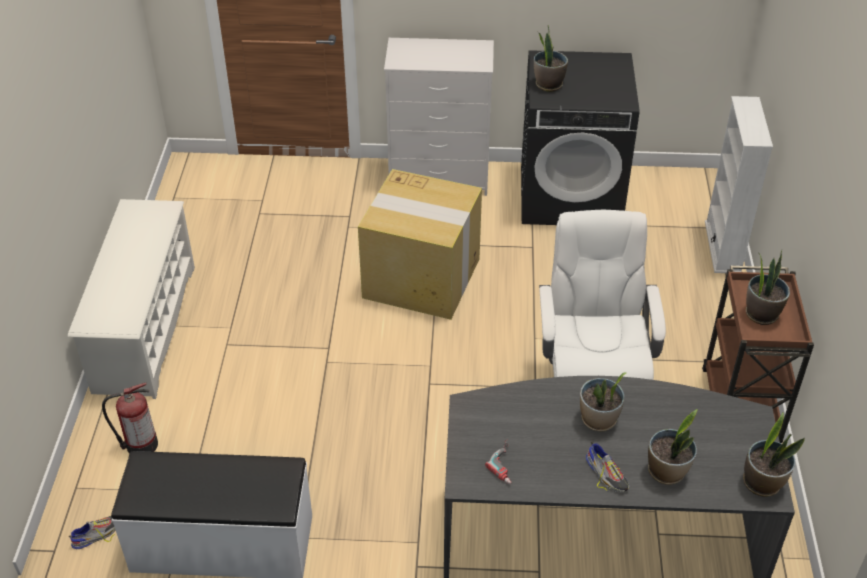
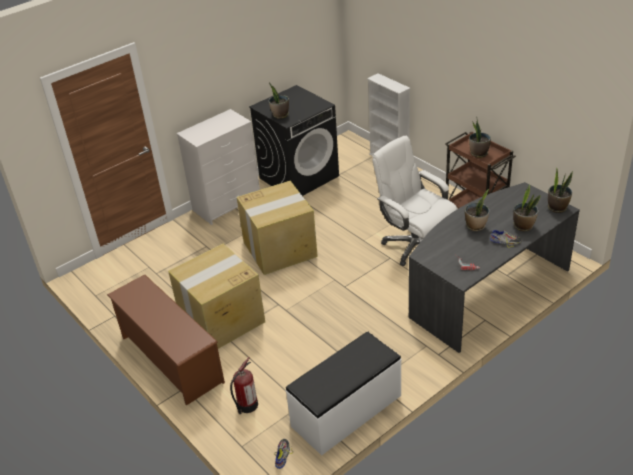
camera: 40 degrees left, 5 degrees down
(145, 328) = (171, 359): white shoe rack -> brown shoe rack
(247, 320) = (221, 320): none -> cardboard box

